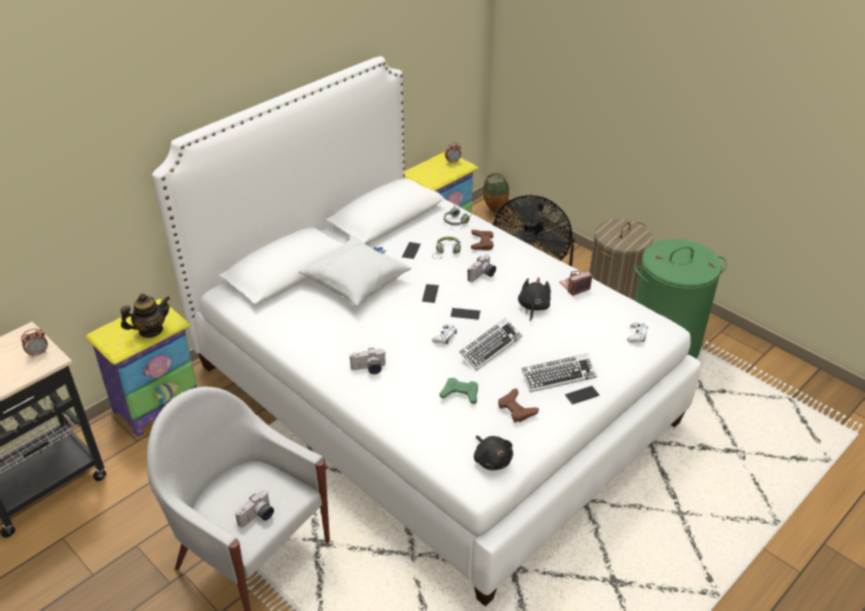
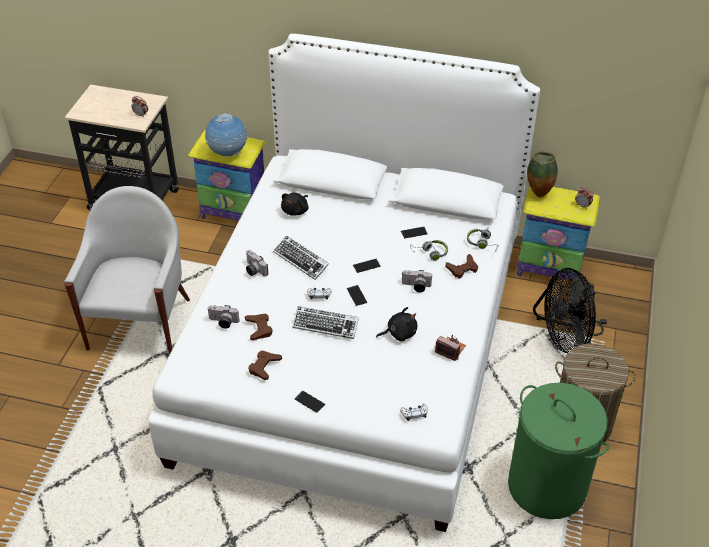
camera: 60 degrees right, 5 degrees up
(151, 330) = (228, 153): teapot -> globe
(258, 517) = (117, 292): camera -> camera (223, 322)
(356, 282) = (347, 220): grey pillow -> none
(460, 393) = (259, 328): green game controller -> brown game controller
(492, 459) = (204, 373): black plush toy -> black plush toy (296, 210)
(494, 212) = (633, 286): vase -> vase (538, 194)
(558, 376) = (322, 379): keyboard -> keyboard (301, 260)

